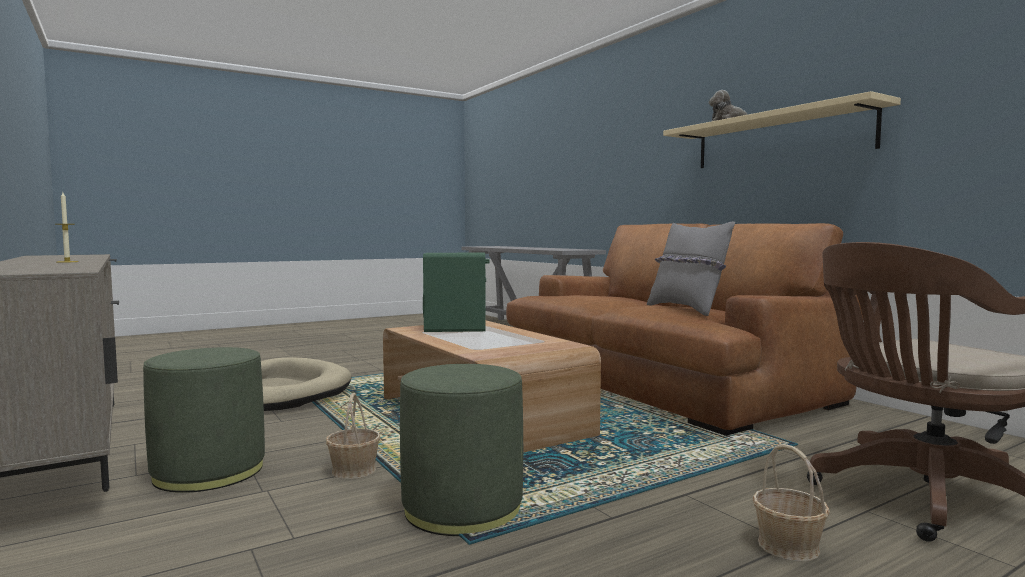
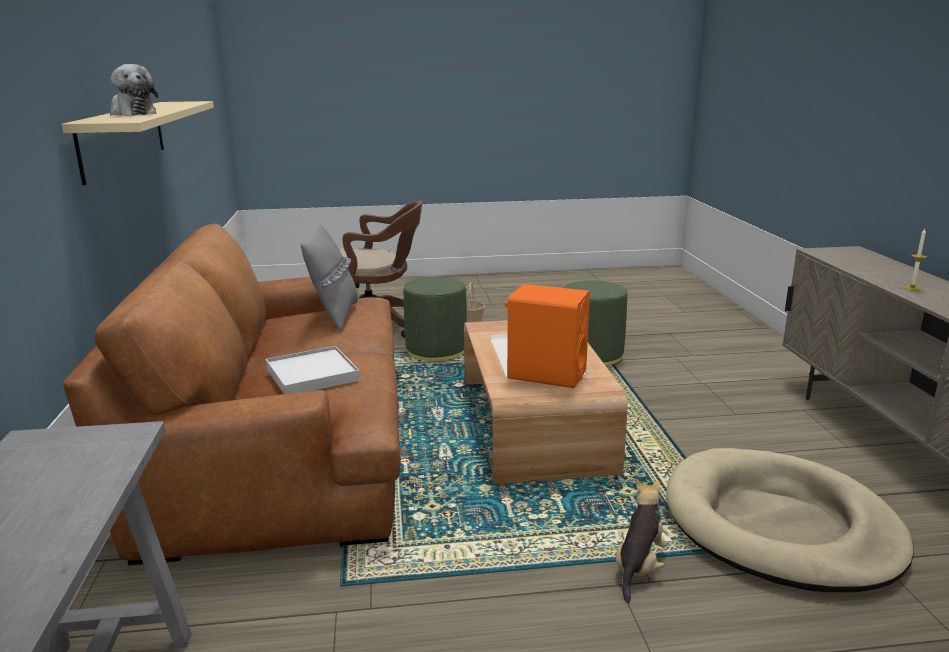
camera: 155 degrees left, 15 degrees up
(208, 471) = (751, 403): green ottoman -> green ottoman (436, 350)
(353, 470) = (650, 387): basket -> none
(370, 374) = (639, 567): none -> plush toy
(456, 328) = (546, 374): green speaker -> orange speaker
(599, 295) = (312, 375): none -> white tray

